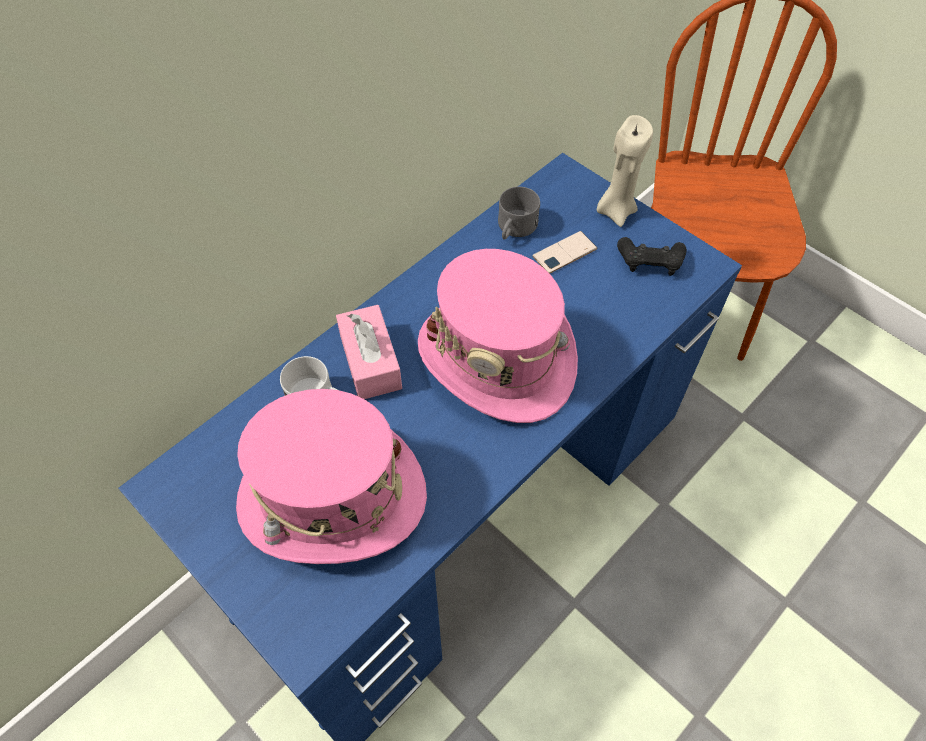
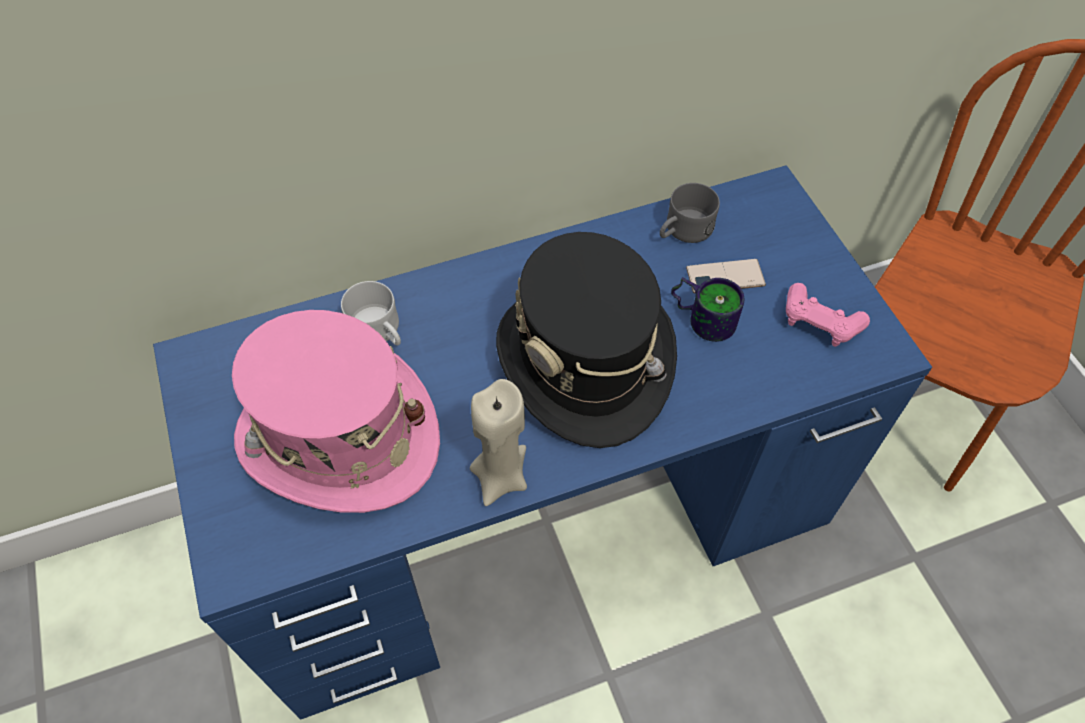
camera: 25 degrees right, 0 degrees up
(370, 362) = (452, 315): pink tissue box -> none
(497, 358) = (585, 362): pink hat -> black hat
(565, 289) = (703, 316): none -> mug
(615, 211) = (811, 251): beige candle -> beige candle (500, 477)
(650, 262) = (819, 322): black game controller -> pink game controller

